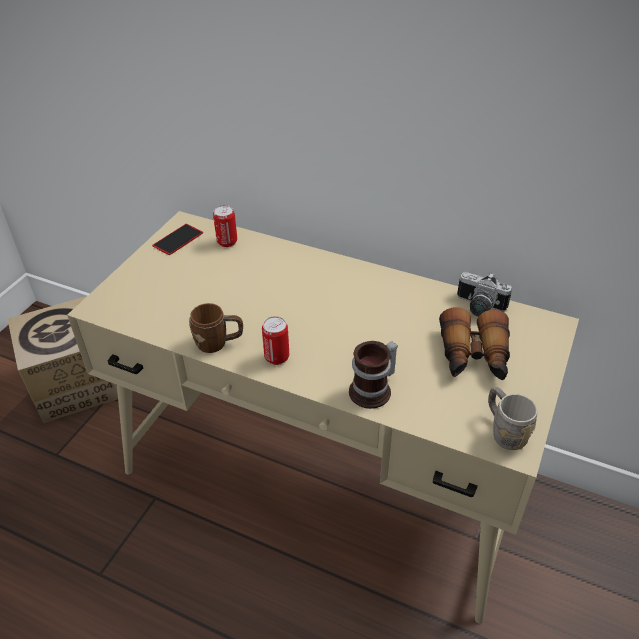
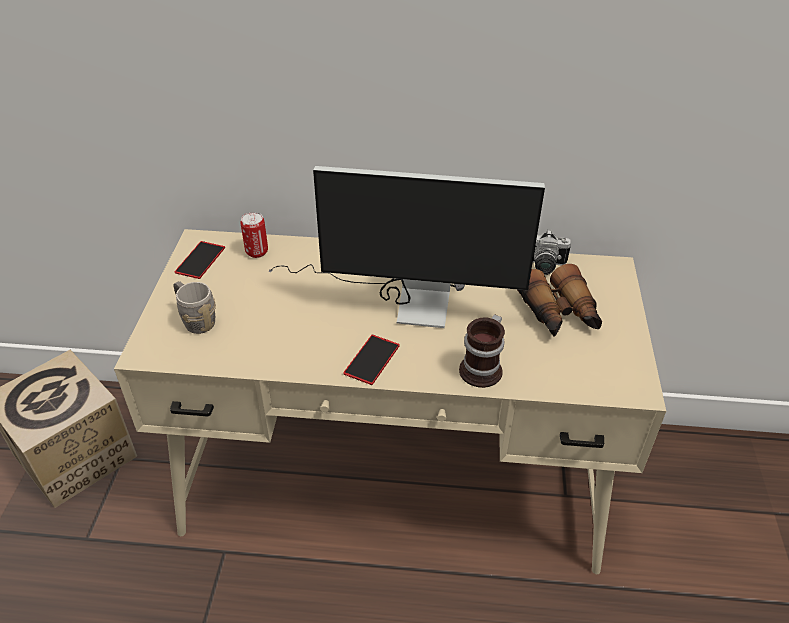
camera: 20 degrees left, 0 degrees up
(218, 343) = (303, 359): brown mug -> none
(277, 357) = (371, 359): can -> phone
(332, 311) = (403, 300): none -> monitor
(504, 431) = (619, 376): grey mug -> grey mug (196, 320)

